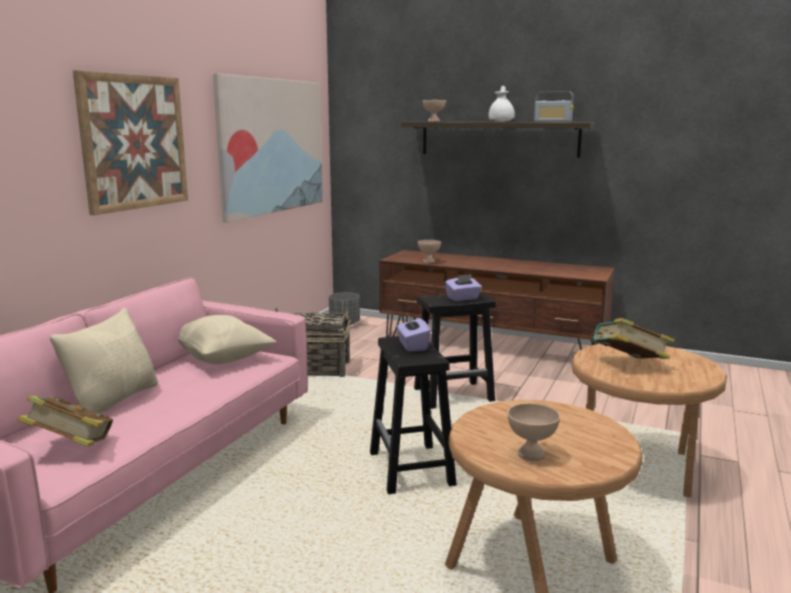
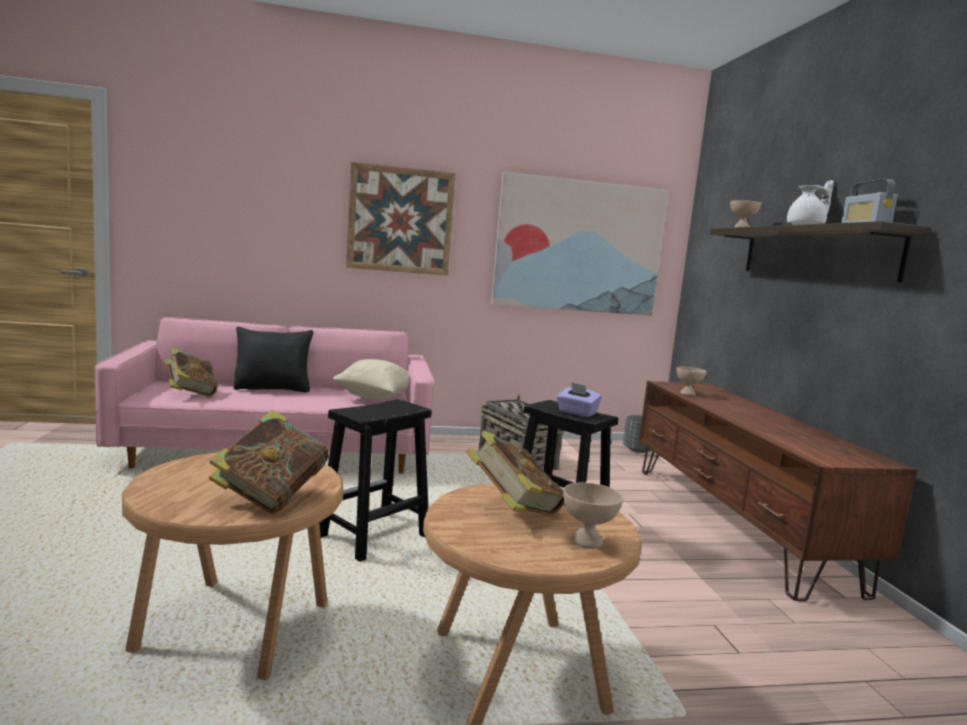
camera: 55 degrees right, 5 degrees down
(114, 399) = (273, 389): beige pillow -> black pillow
(412, 346) = (390, 409): purple tissue box -> none
(531, 455) = (189, 480): beige bowl -> beige bowl (586, 541)
(585, 429) = (271, 497): none -> book

